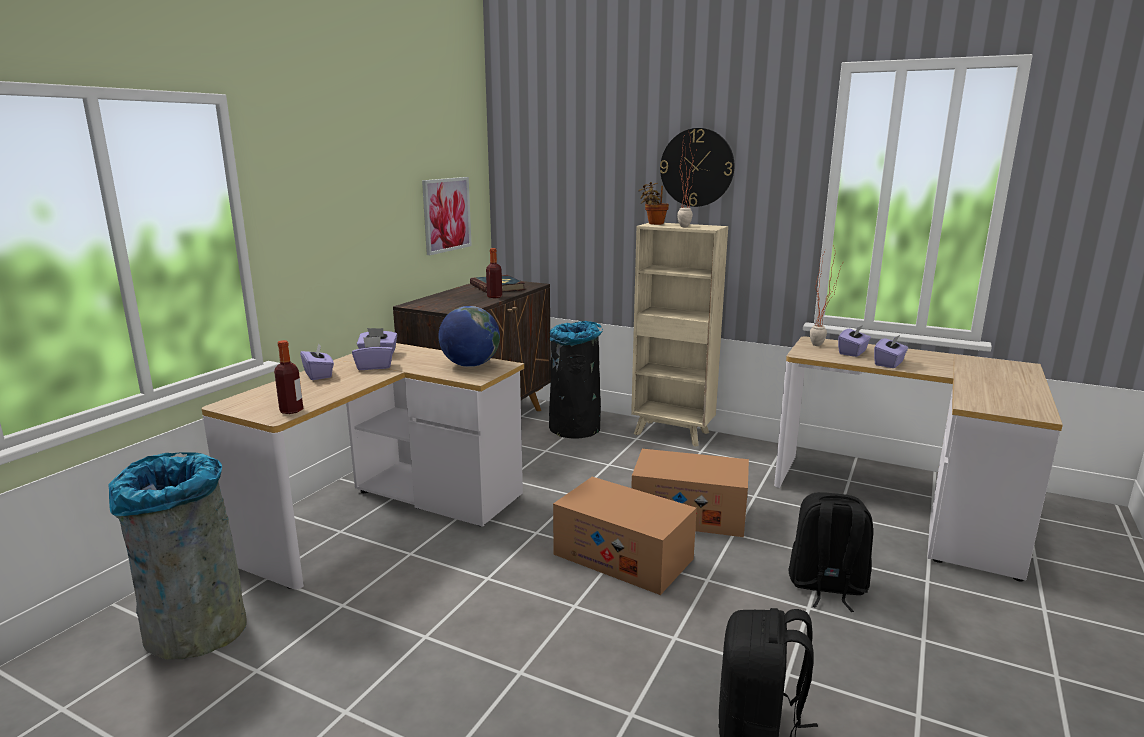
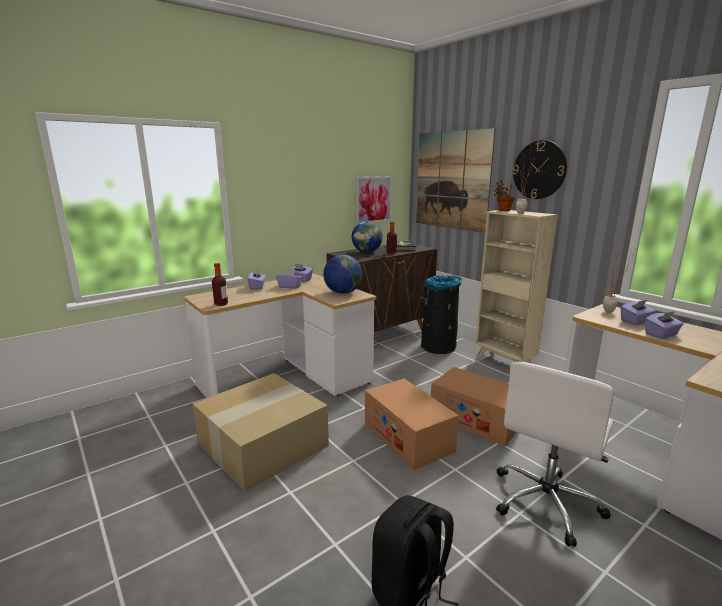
camera: 25 degrees right, 0 degrees up
(195, 630) = (157, 416): grey trash can -> none
(424, 620) = (263, 443): none -> cardboard box
(455, 298) = (367, 252): none -> globe
(563, 182) = (452, 180): none -> picture
(826, 587) = (546, 502): black backpack -> white office chair

